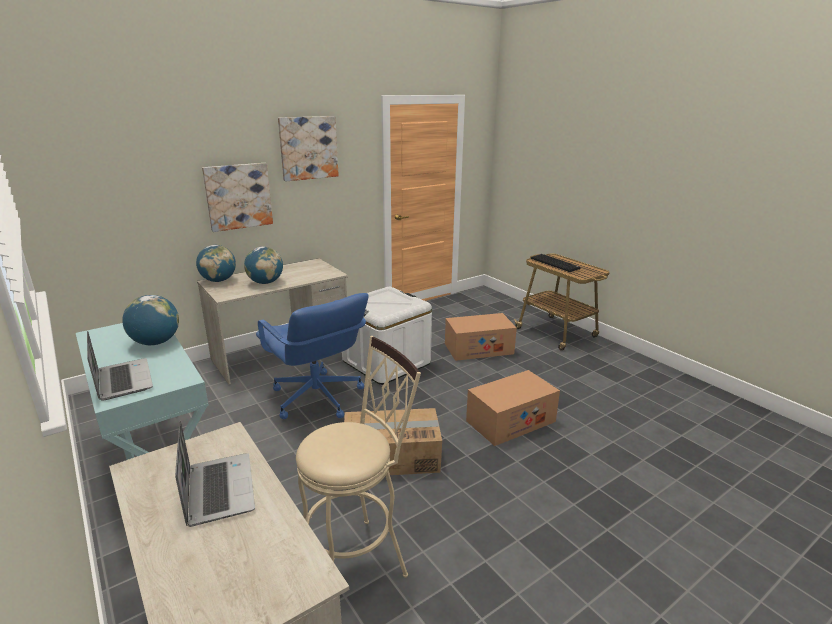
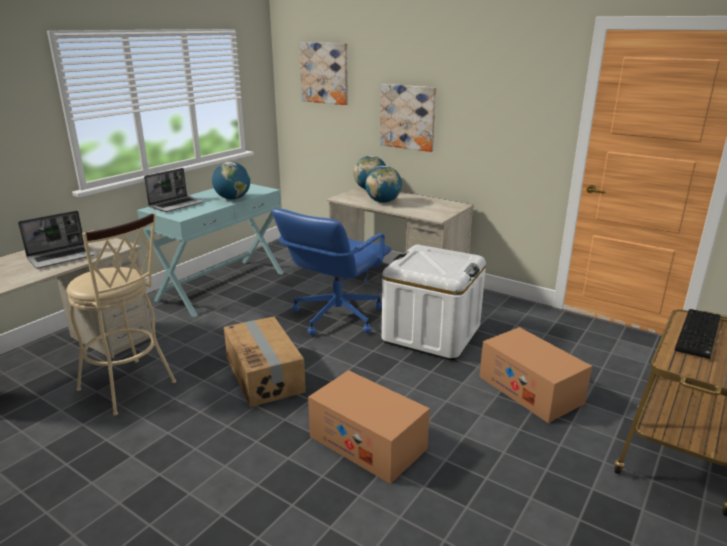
camera: 70 degrees right, 0 degrees up
(308, 148) = (483, 77): picture -> picture (324, 73)

